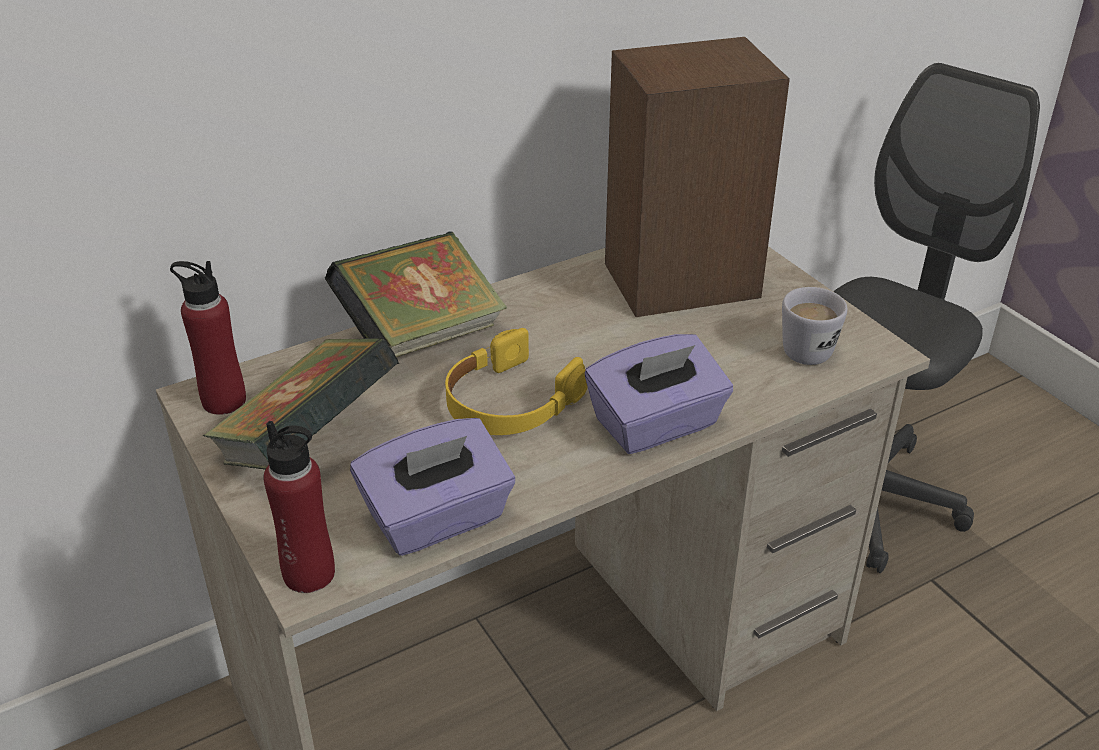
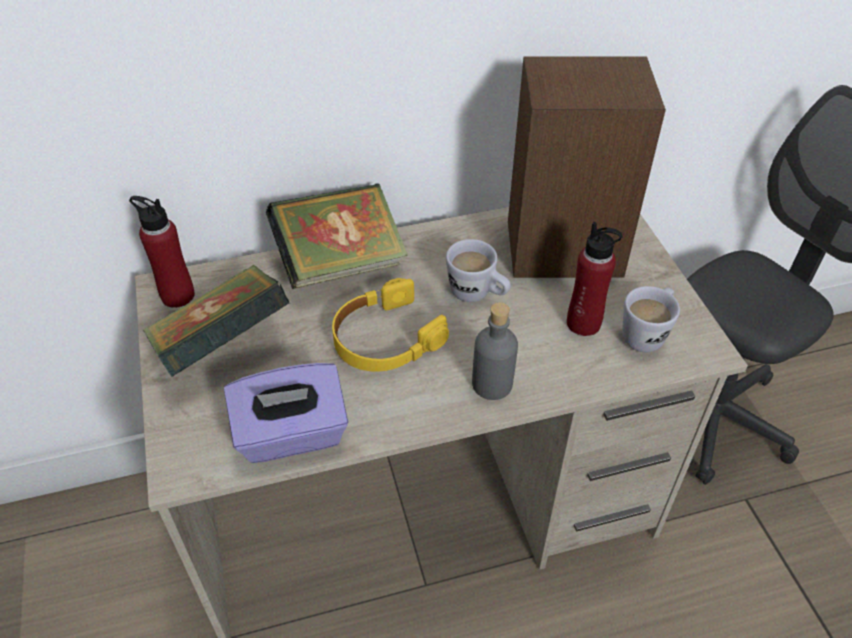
camera: 15 degrees right, 10 degrees up
(309, 574) = (182, 463): red bottle -> red bottle (583, 323)
(601, 341) = (477, 295): none -> white mug
(656, 425) = (492, 384): purple tissue box -> grey bottle

